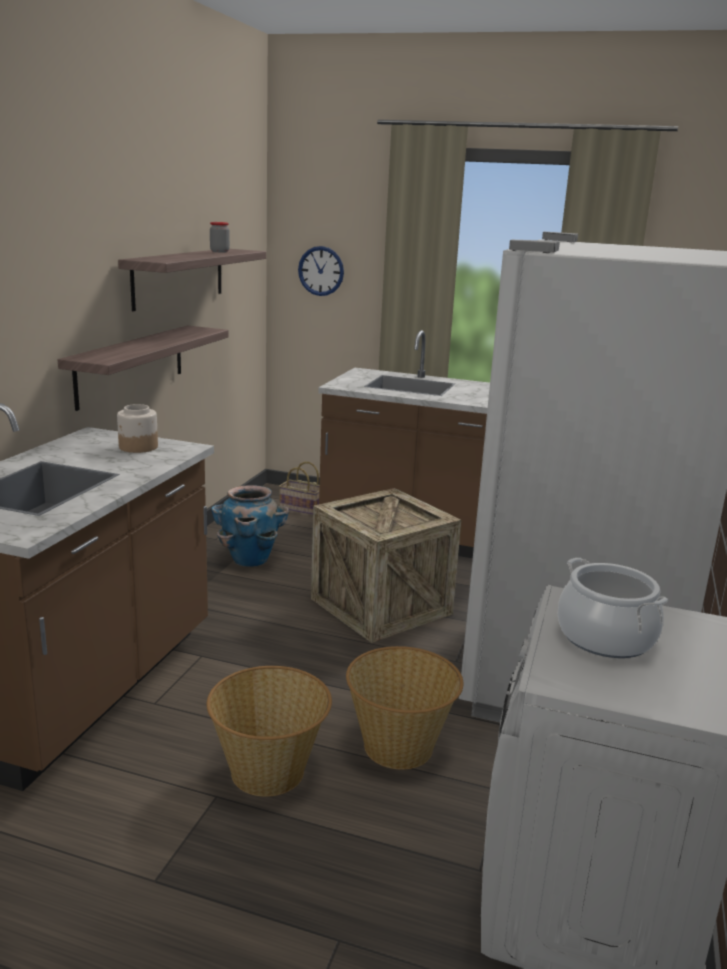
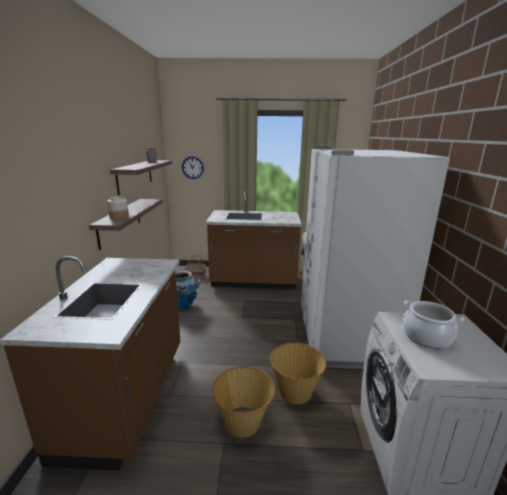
camera: 15 degrees left, 0 degrees up
(138, 447) = (141, 266): jar -> jar (119, 216)
(381, 606) = (253, 319): crate -> none

